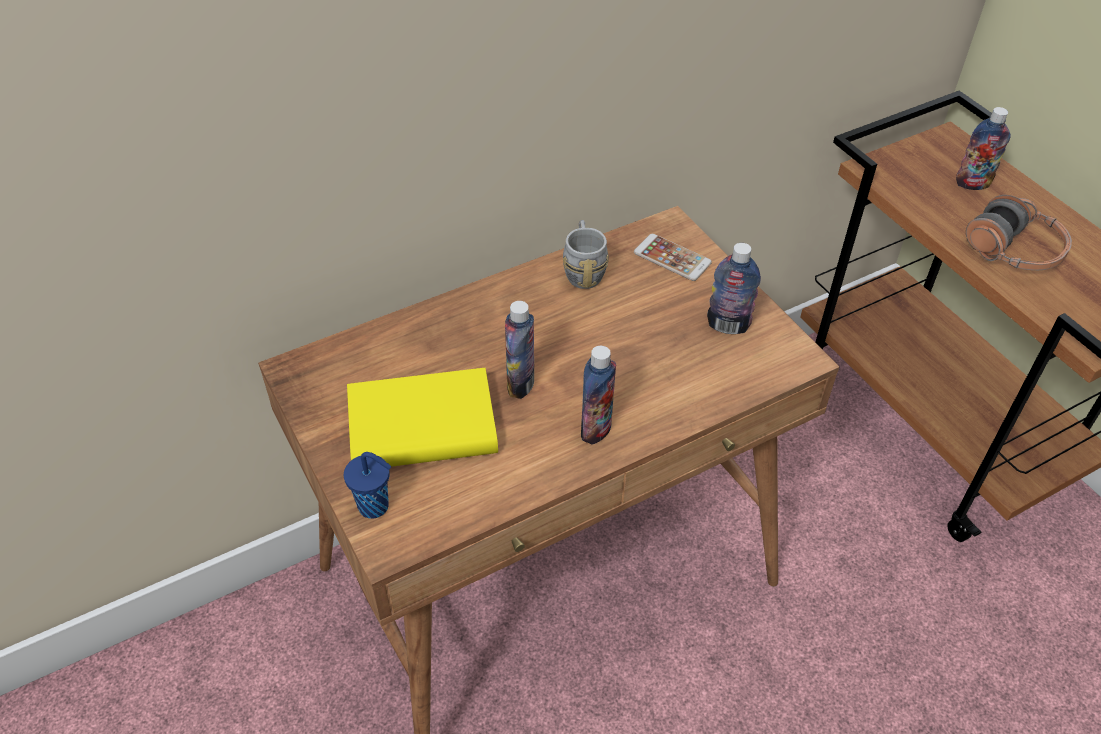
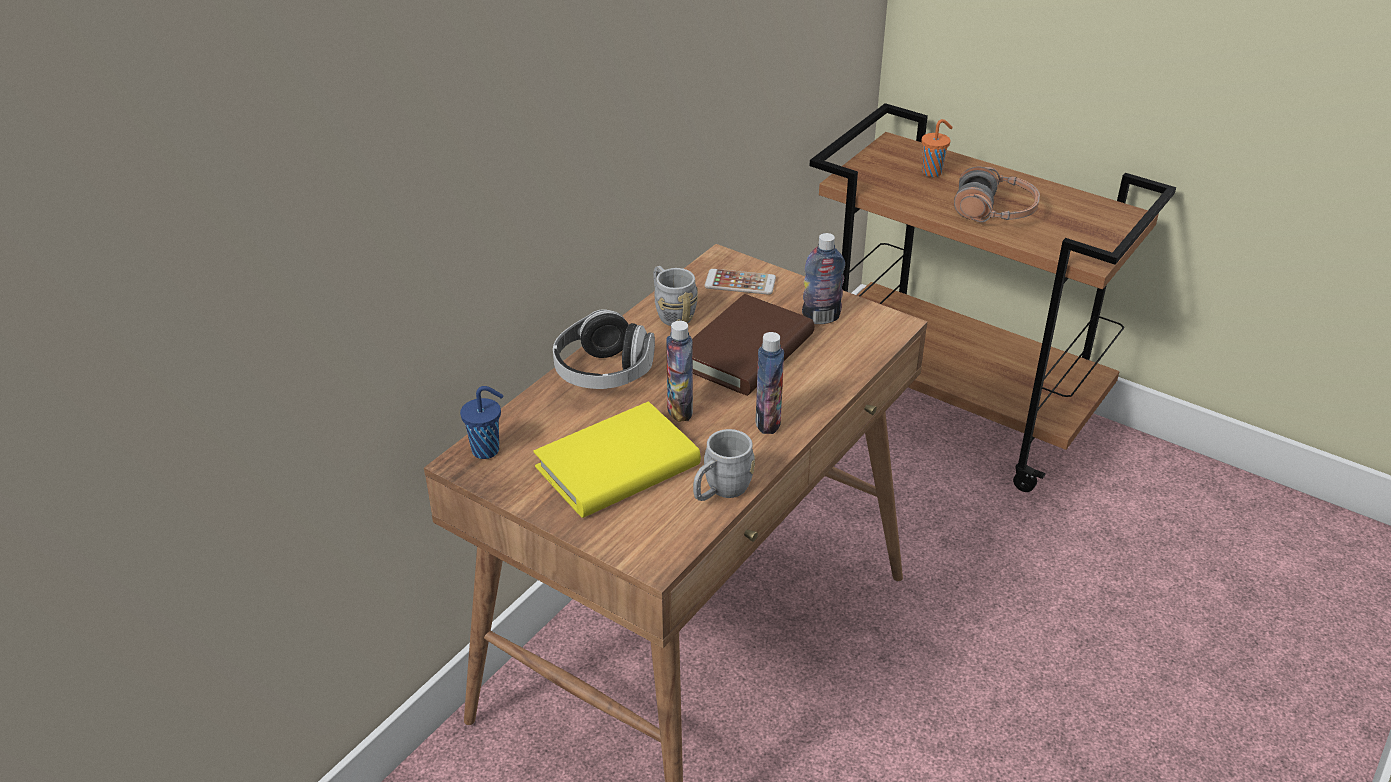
camera: 25 degrees left, 10 degrees down
(375, 507) = (622, 537): blue cup -> blue cup (487, 450)
(477, 317) = (604, 373): none -> headphones
(499, 491) = (720, 491): none -> grey mug
(627, 339) = (746, 351): none -> brown book
(972, 184) = (933, 172): bottle -> orange cup

